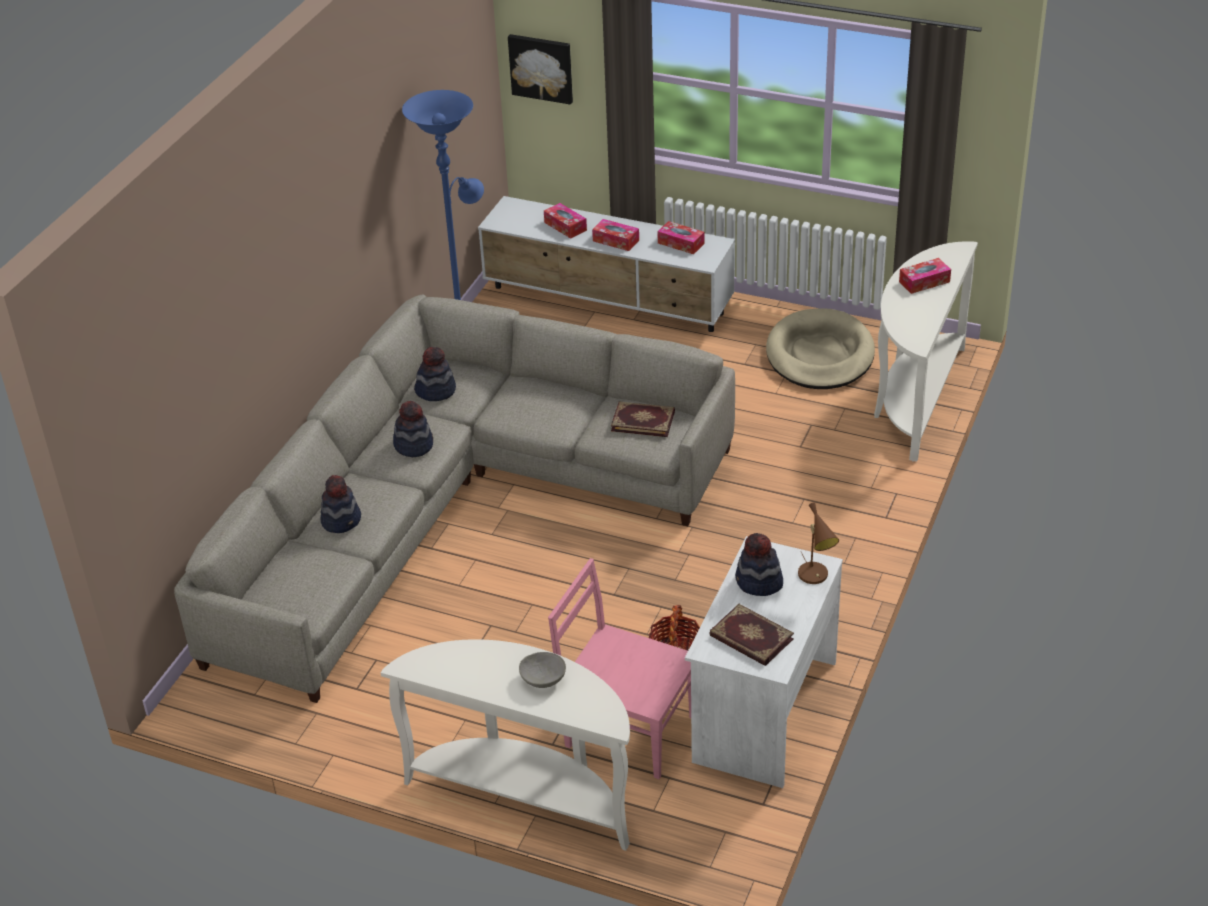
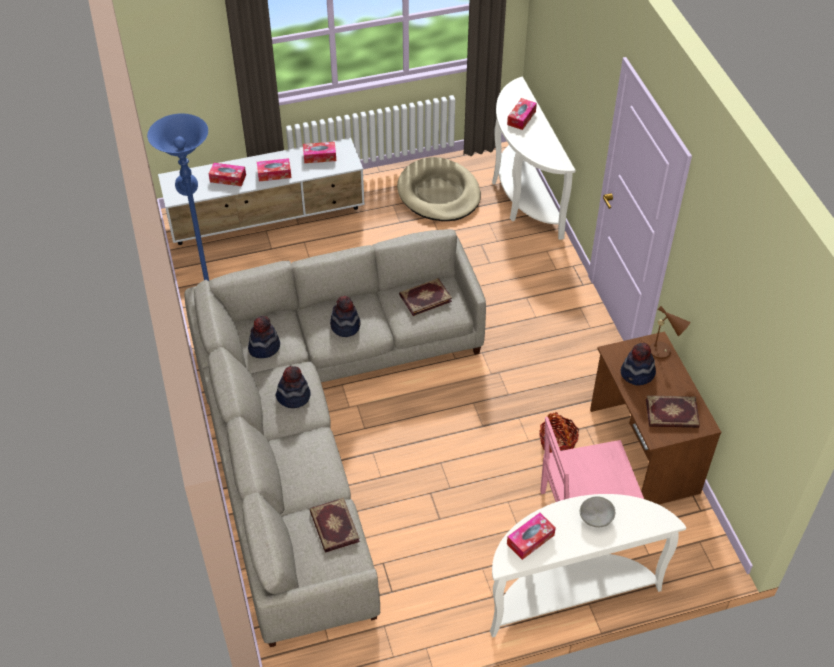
camera: 40 degrees left, 10 degrees up
(323, 572) = (333, 526): none -> book
(341, 520) = (304, 480): hat -> hat (345, 325)
(454, 660) = (530, 539): none -> tissue box
(541, 67) = (169, 65): picture -> none
(763, 711) = (642, 451): white desk -> brown desk

